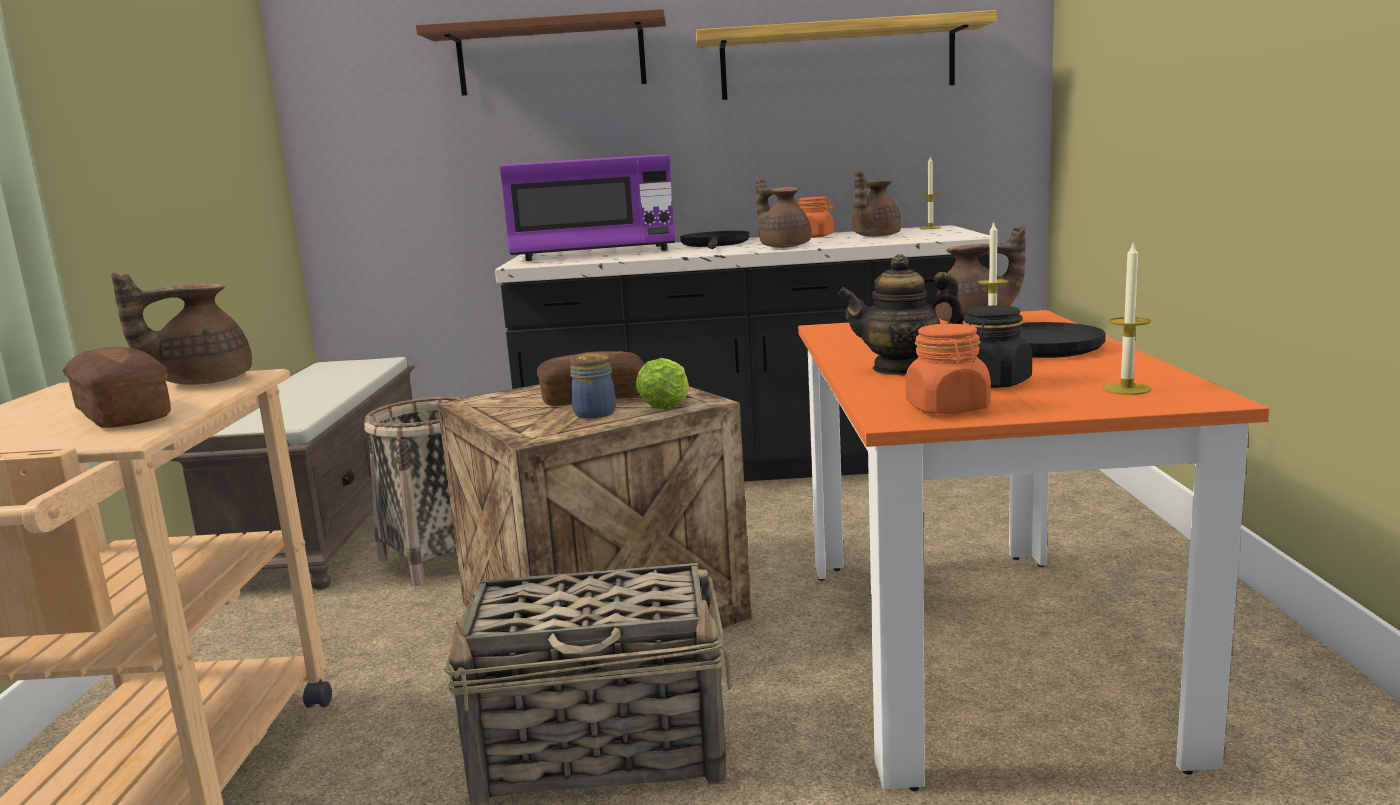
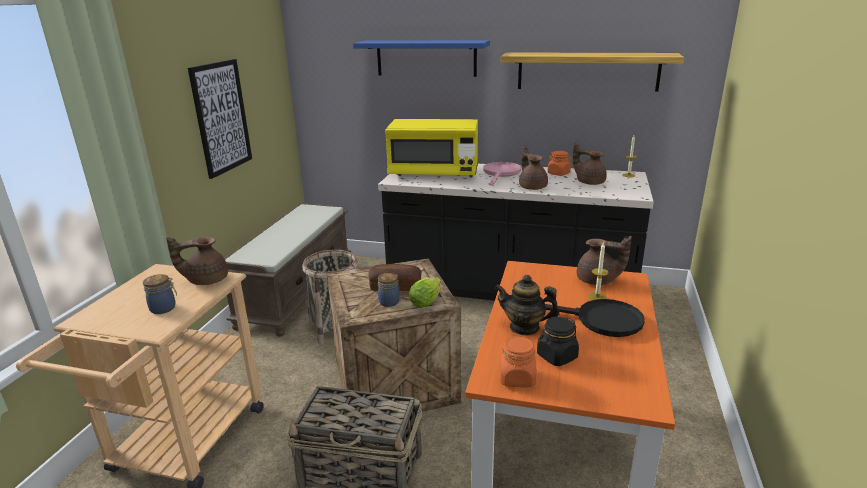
camera: 15 degrees right, 10 degrees up
(123, 415) = (164, 308): bread -> jar
(164, 143) = (221, 117): none -> picture
(551, 57) = (426, 58): brown shelf -> blue shelf
(592, 254) = (434, 173): purple microwave -> yellow microwave
(715, 244) = (501, 174): black frying pan -> pink frying pan
(874, 236) = (589, 182): brown teapot -> brown teapot turned 75 degrees clockwise
(1126, 389) = (618, 382): candle -> none

